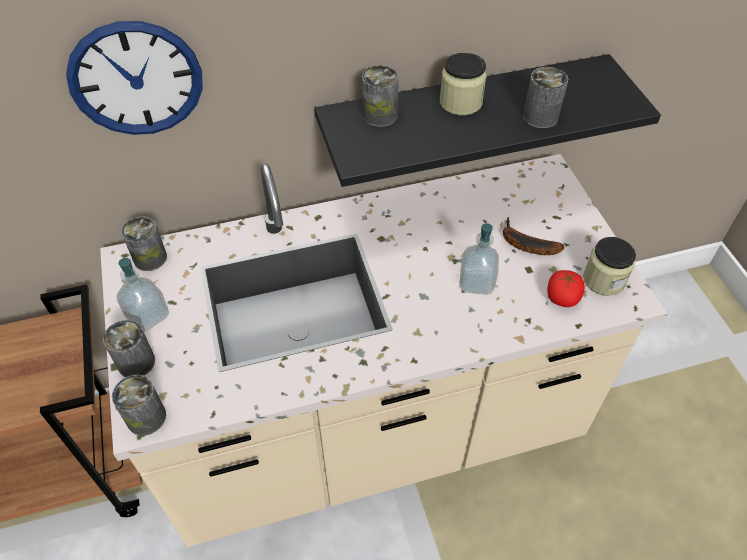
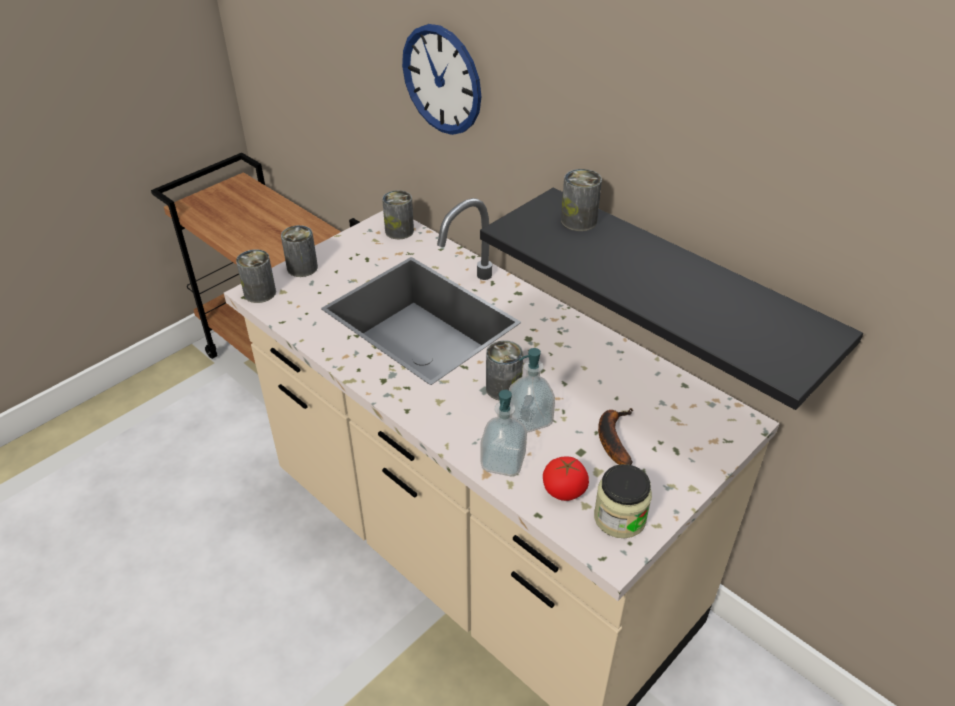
camera: 60 degrees right, 10 degrees down
(148, 316) = (346, 254): soap dispenser -> soap dispenser (503, 462)
(460, 102) = (649, 258): jar -> none
(540, 117) = (686, 312): can -> can (503, 388)

